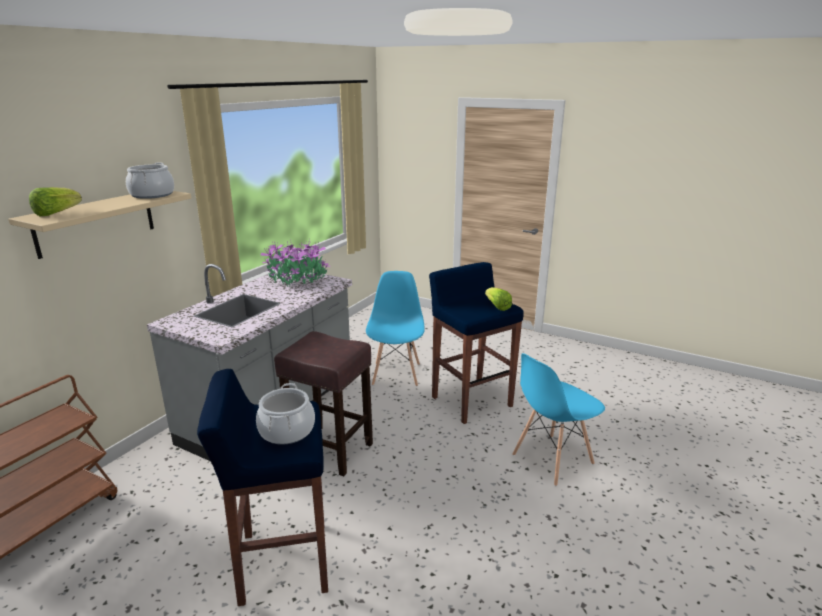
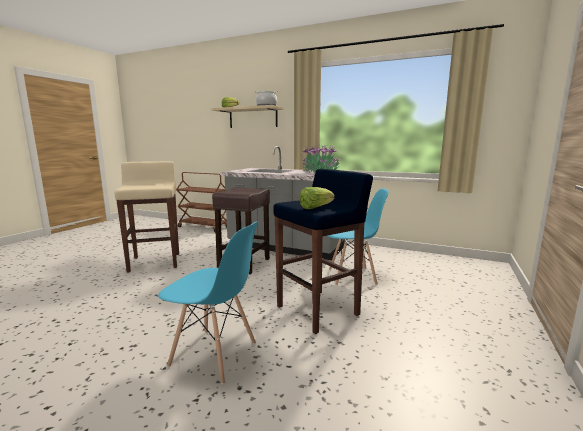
camera: 85 degrees right, 10 degrees down
(282, 562) = (155, 262): blue stool -> beige stool
(287, 431) = (144, 186): cooking pot -> none
(552, 459) = (214, 355): blue chair -> blue chair turned 150 degrees clockwise

